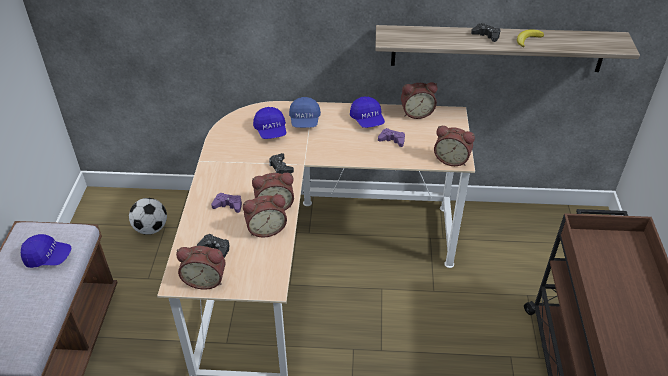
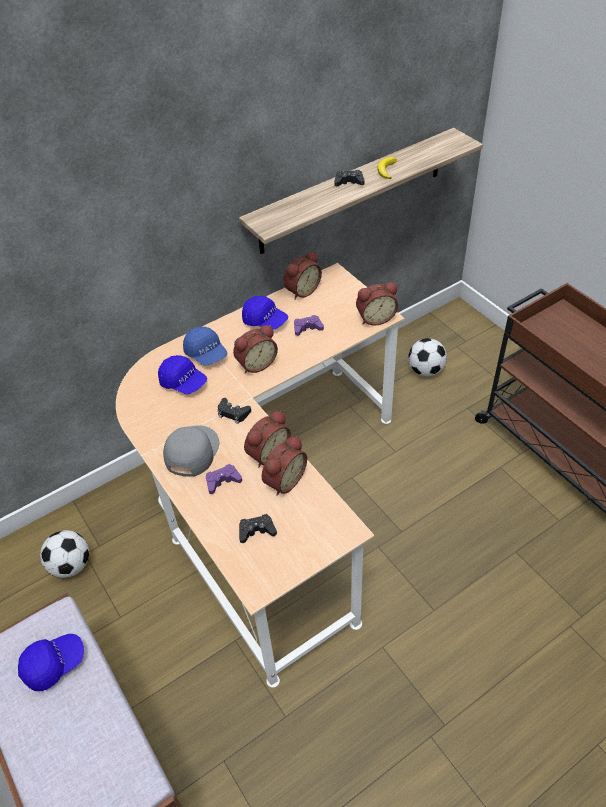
camera: 35 degrees left, 5 degrees up
(205, 279) = (280, 566): alarm clock -> alarm clock (256, 363)
(229, 176) = (191, 451): none -> grey cap
(519, 246) = (426, 370): none -> football

